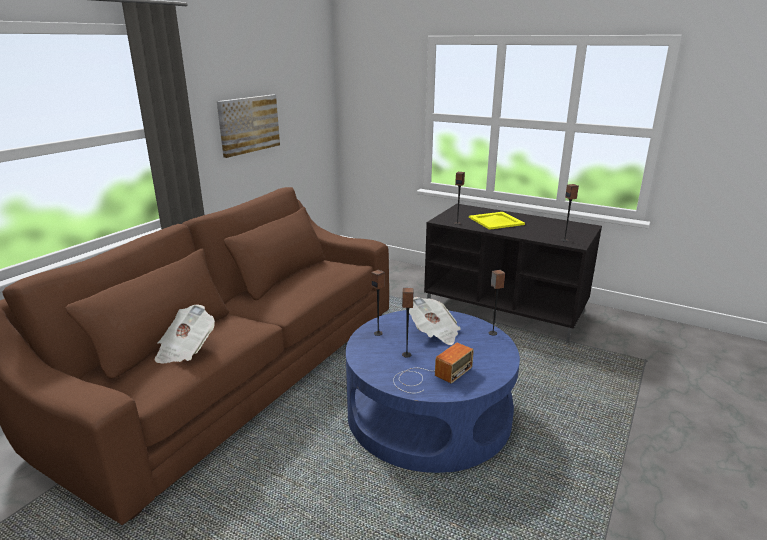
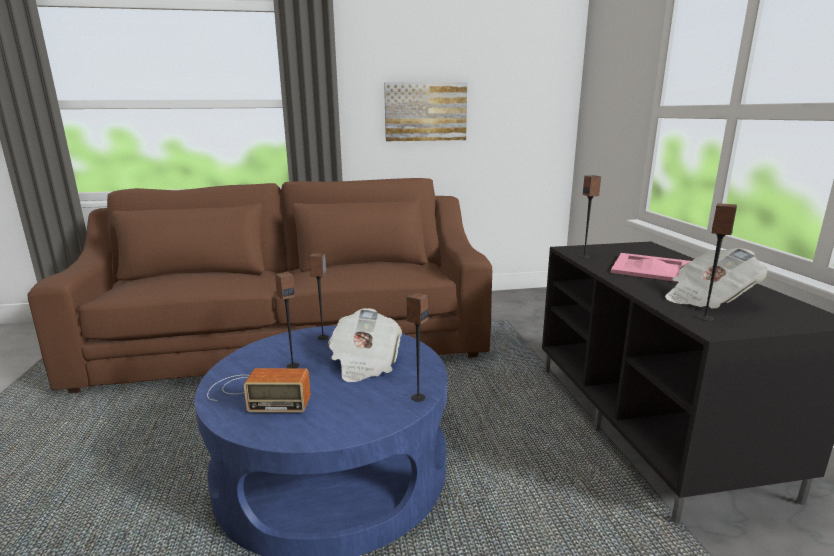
camera: 50 degrees right, 5 degrees down
(184, 349) = (175, 279): newspaper -> newspaper (707, 299)
(495, 221) = (651, 268): yellow tray -> pink tray

